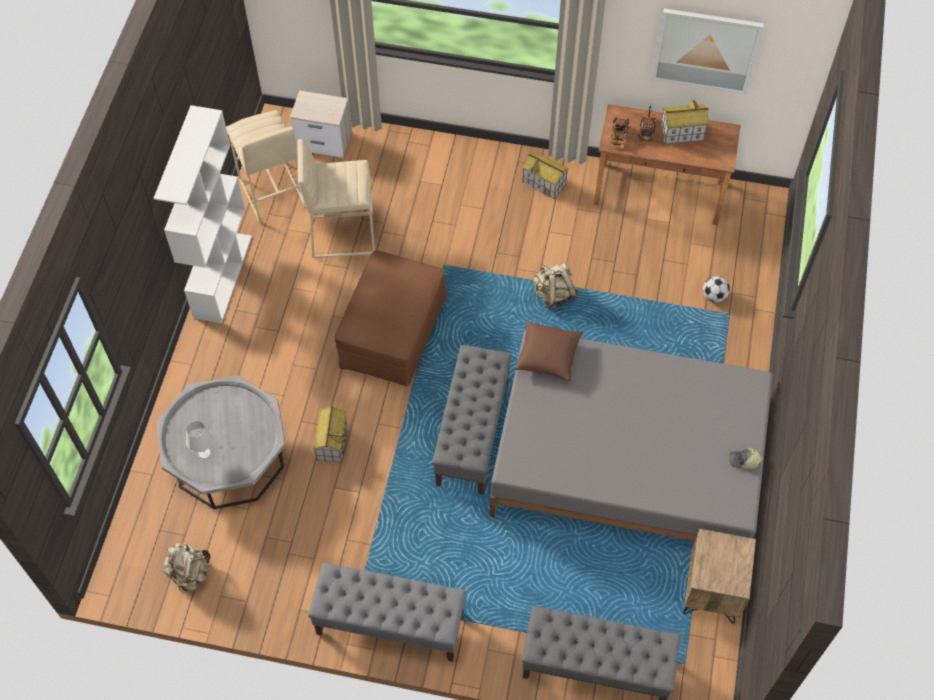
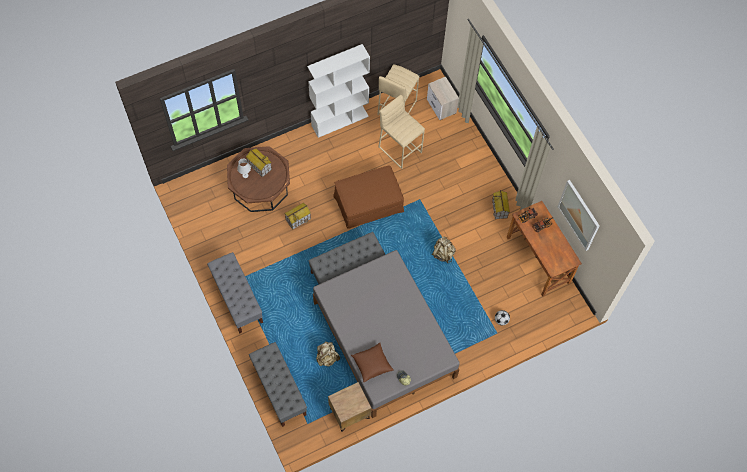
camera: 50 degrees right, 5 degrees up
(190, 573) = (201, 212): beige backpack -> beige backpack (327, 357)
(229, 458) = (260, 187): grey coffee table -> brown coffee table
(547, 356) = (389, 267): brown pillow -> brown pillow (372, 364)
(681, 133) = (553, 241): toy house -> toy house (259, 166)

